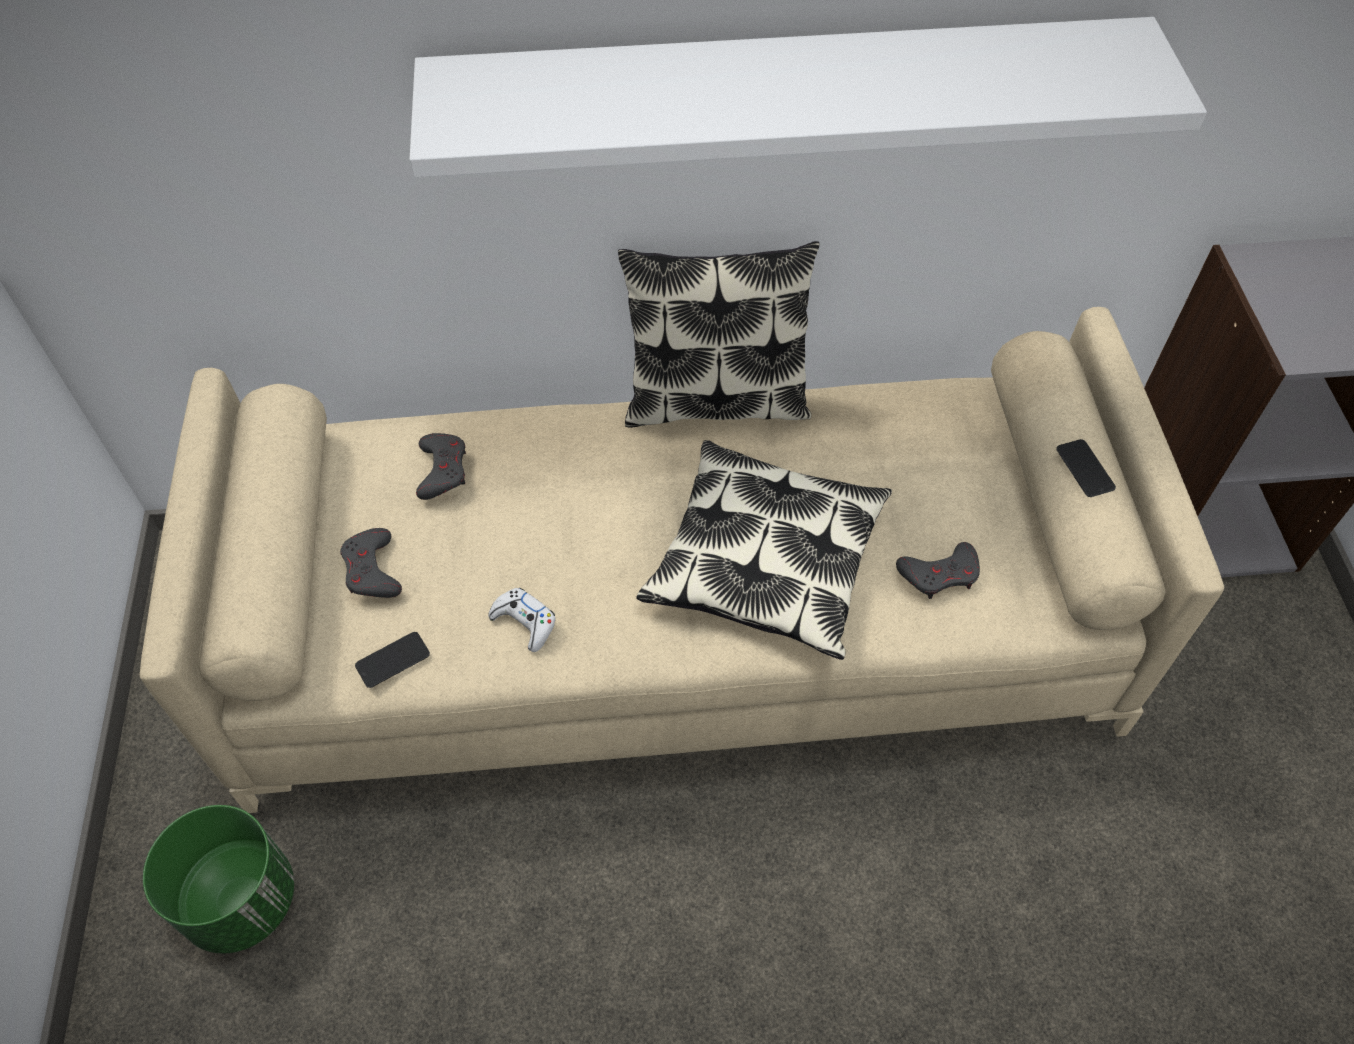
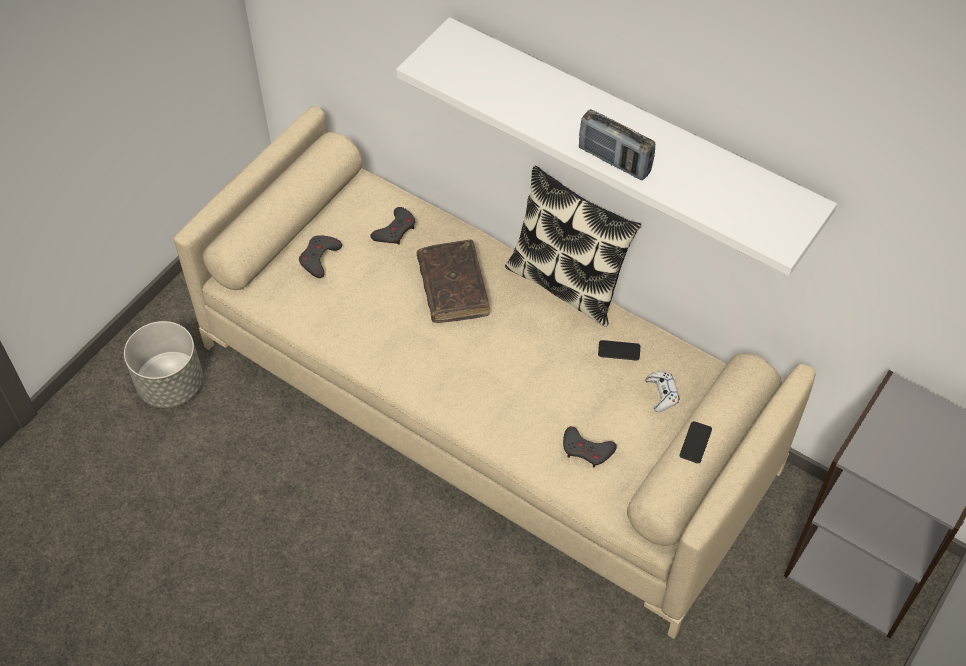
camera: 40 degrees right, 0 degrees up
(240, 899) = (171, 384): green planter -> grey planter
(393, 660) = (291, 307): phone -> phone (619, 351)
(525, 623) = (363, 330): white game controller -> white game controller (662, 394)
(588, 491) = (453, 288): none -> brown book
(766, 561) = (506, 382): pillow -> none
(852, 110) = (614, 160): none -> radio

